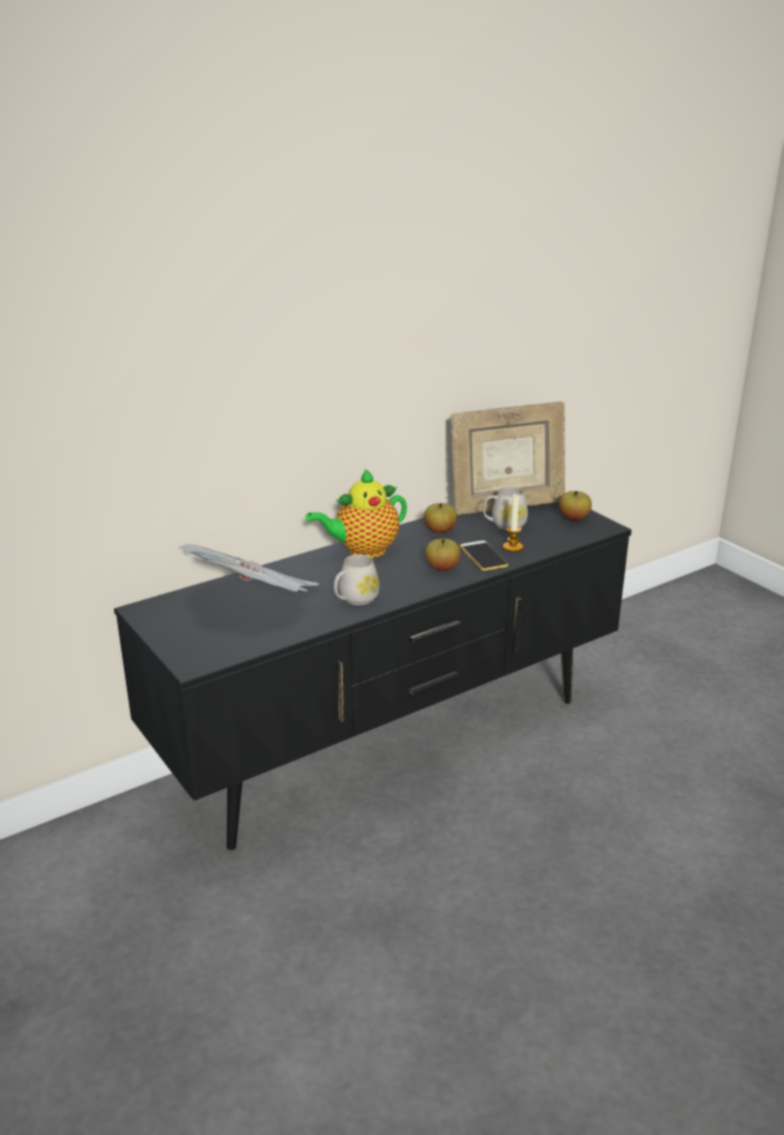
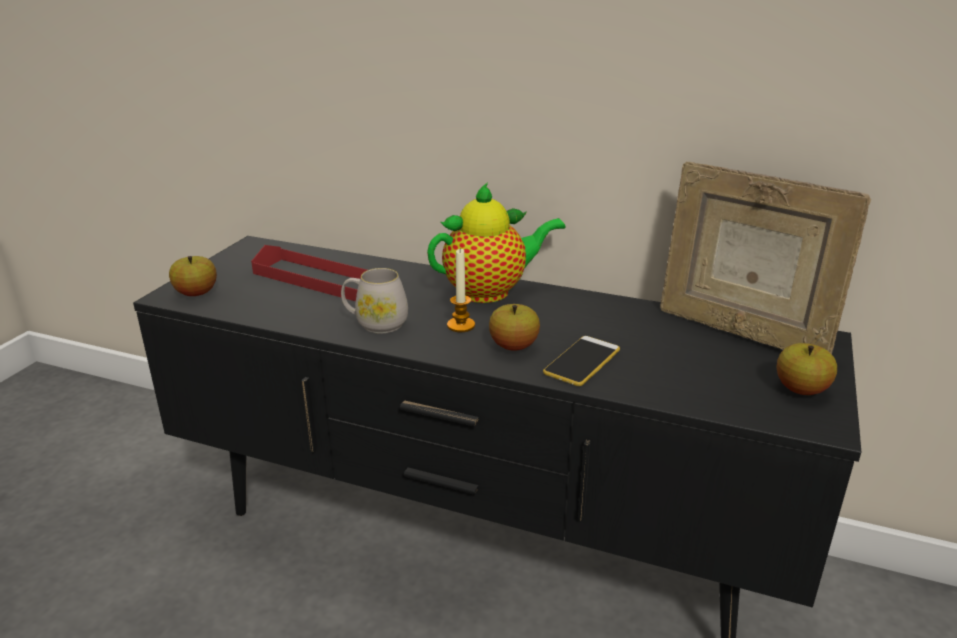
camera: 55 degrees right, 0 degrees up
(254, 600) = (319, 279): newspaper -> red tray
(363, 551) = (490, 291): teapot -> teapot turned 135 degrees clockwise
(440, 531) = (604, 314): apple -> apple (196, 293)
(504, 525) = (688, 347): white mug -> none
(512, 547) = (638, 373): candle -> candle (461, 325)

